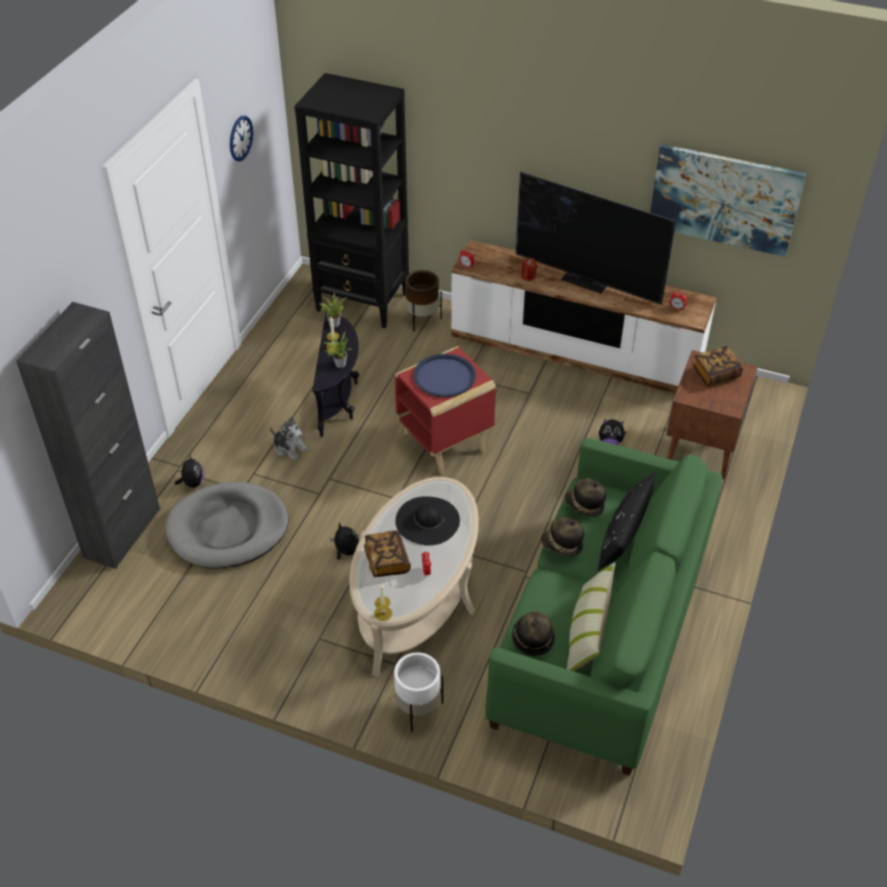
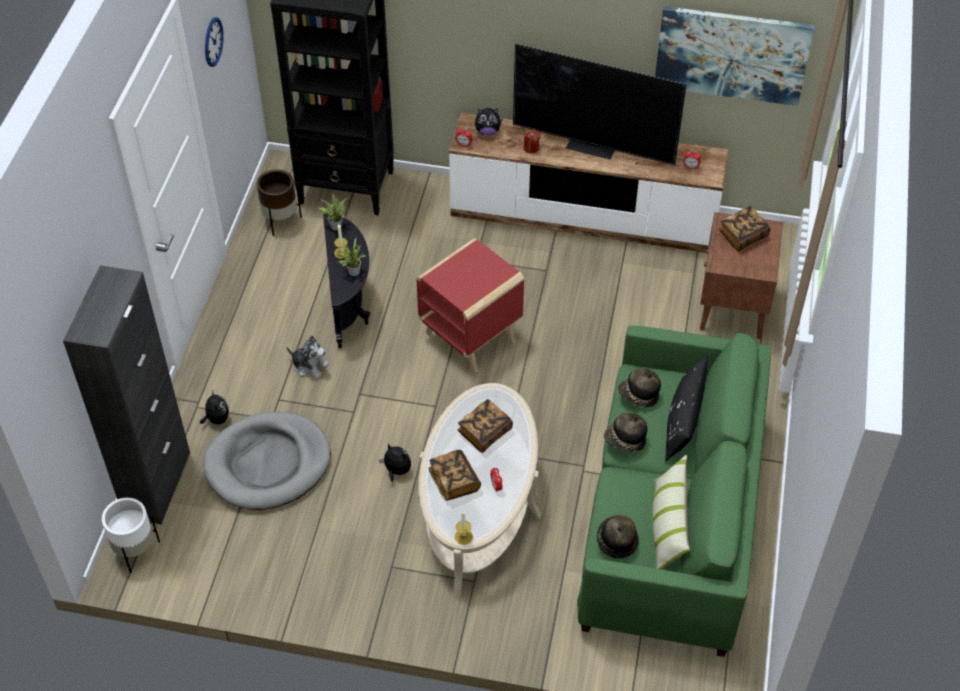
camera: 10 degrees left, 5 degrees up
(417, 709) = (506, 624): white planter -> white planter (135, 551)
(422, 320) = (416, 200): brown planter -> brown planter (281, 221)
(427, 520) = (485, 432): black hat -> book
(444, 376) = (469, 274): blue tray -> none
(610, 441) = (639, 313): plush toy -> plush toy (487, 131)

